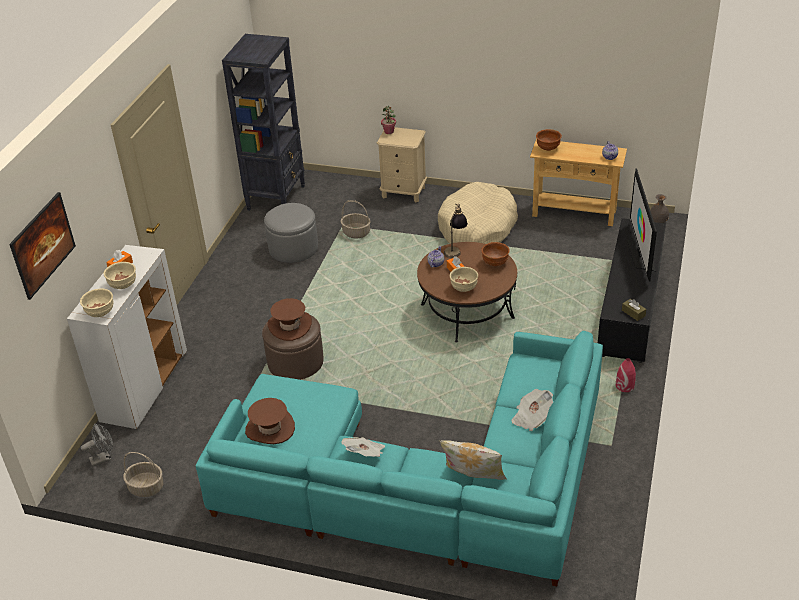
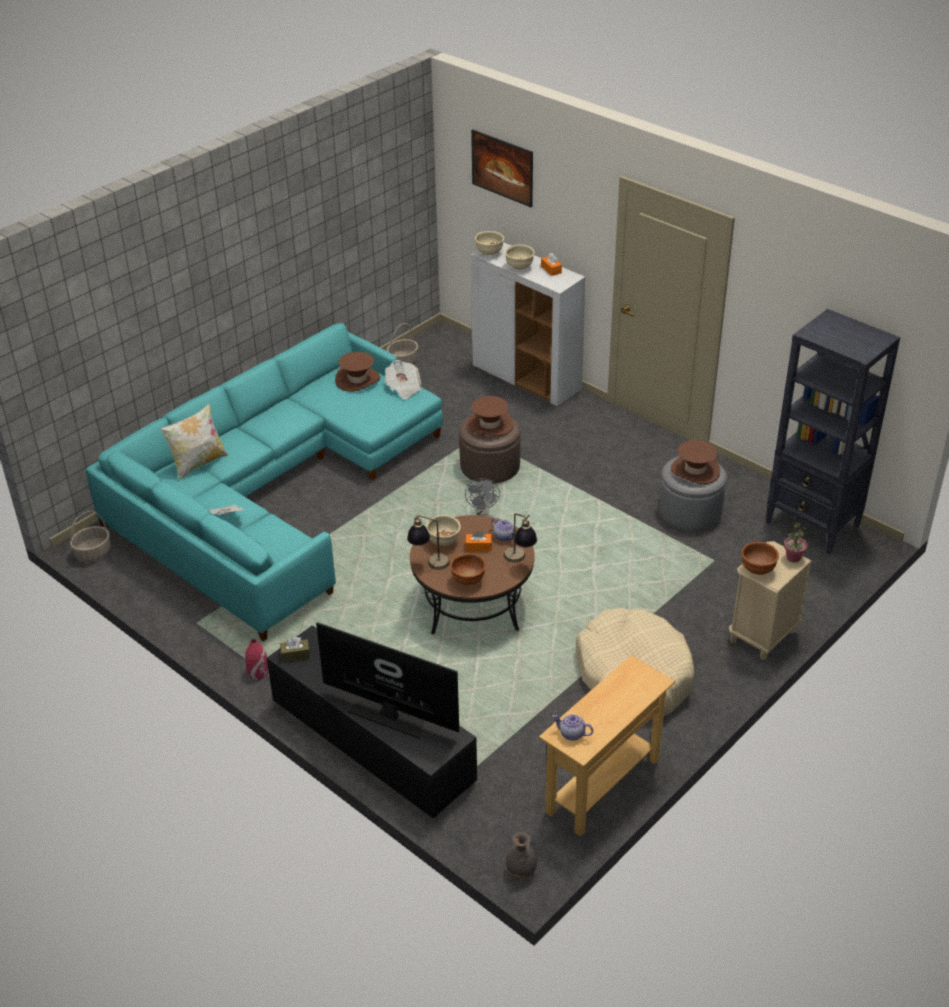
camera: 115 degrees right, 0 degrees up
(104, 458) = (454, 348): grey fan -> grey fan (482, 512)
(289, 213) = (695, 470): none -> brown hat
(356, 233) = (690, 567): basket -> basket (93, 553)
(365, 454) = (282, 419): newspaper -> newspaper (403, 388)
(492, 286) = (429, 563): none -> table lamp
(547, 148) = (639, 680): brown bowl -> brown bowl (757, 569)

